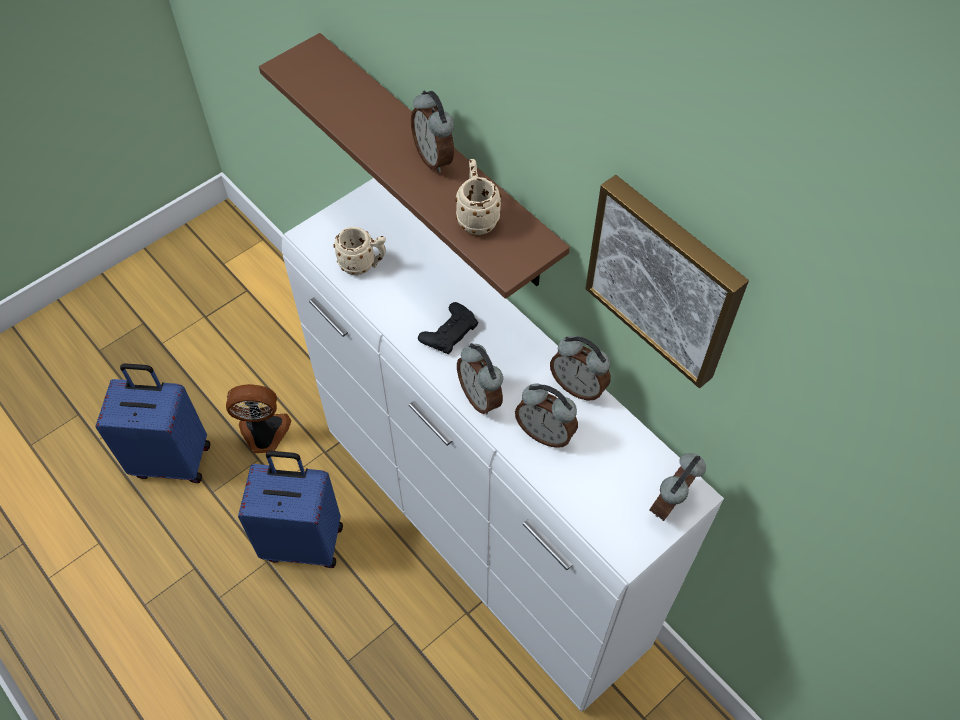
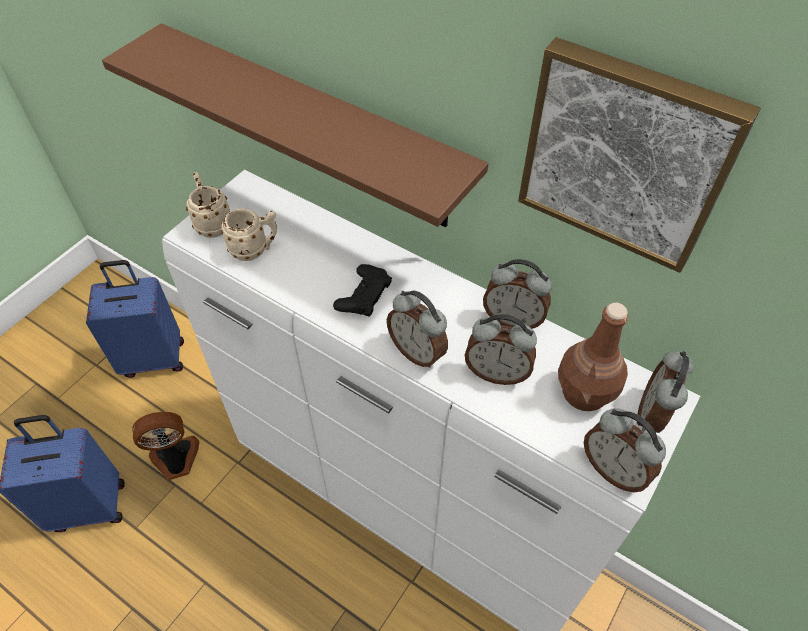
camera: 15 degrees left, 5 degrees down
(304, 541) = (237, 552): blue suitcase -> blue suitcase (154, 357)
(435, 158) = (316, 108): alarm clock -> alarm clock (613, 469)
(476, 216) = (380, 152): beige mug -> beige mug (212, 223)
(618, 470) = (585, 392): none -> brown bottle

